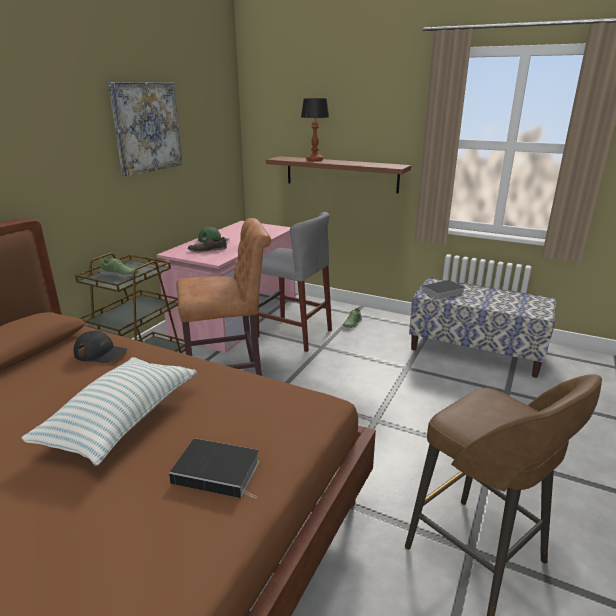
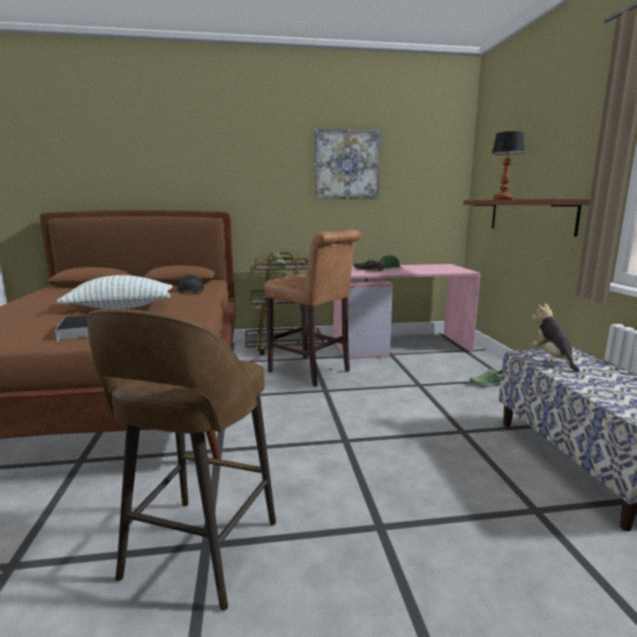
camera: 55 degrees right, 10 degrees down
(293, 333) = (417, 369): grey stool -> none
(442, 292) = (552, 359): book -> plush toy

